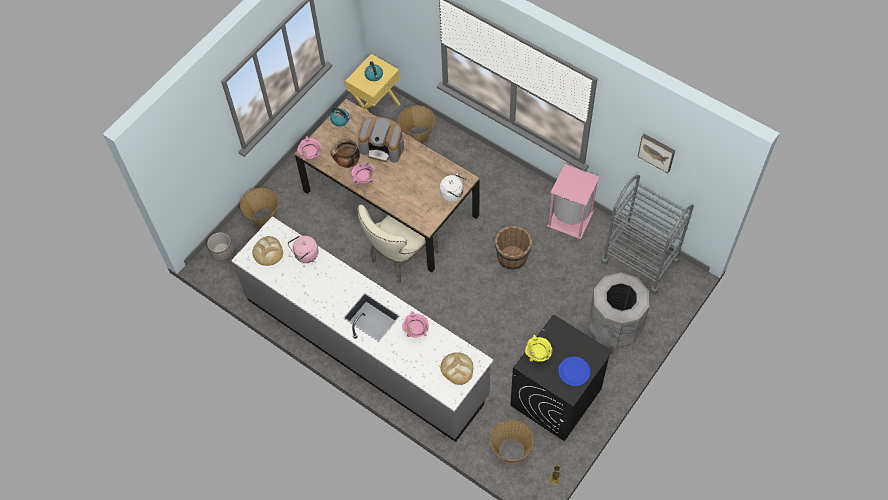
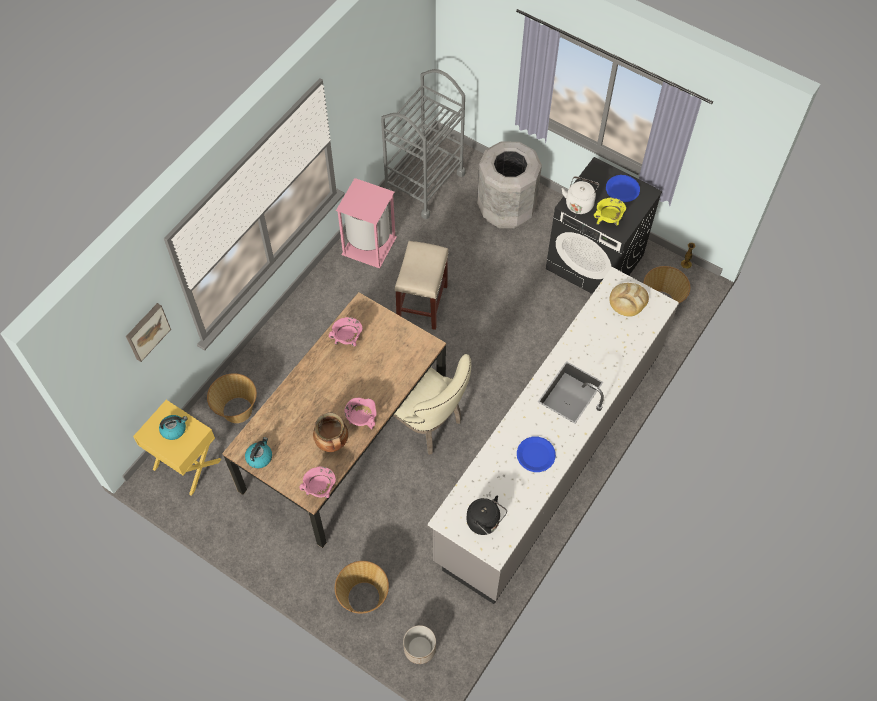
camera: 95 degrees left, 0 degrees up
(268, 252) = (485, 522): bread -> black kettle
(305, 255) = (488, 475): pink kettle -> none
(318, 288) = (535, 454): none -> blue plate
(382, 147) = (308, 401): coffee machine -> none
(416, 332) = (586, 343): pink cooking pot -> pink cooking pot (347, 340)
(453, 194) = (383, 318): white kettle -> white kettle (579, 203)
(512, 257) = (422, 303): brown bucket -> beige stool
(657, 152) = (380, 72): picture -> picture (146, 331)

